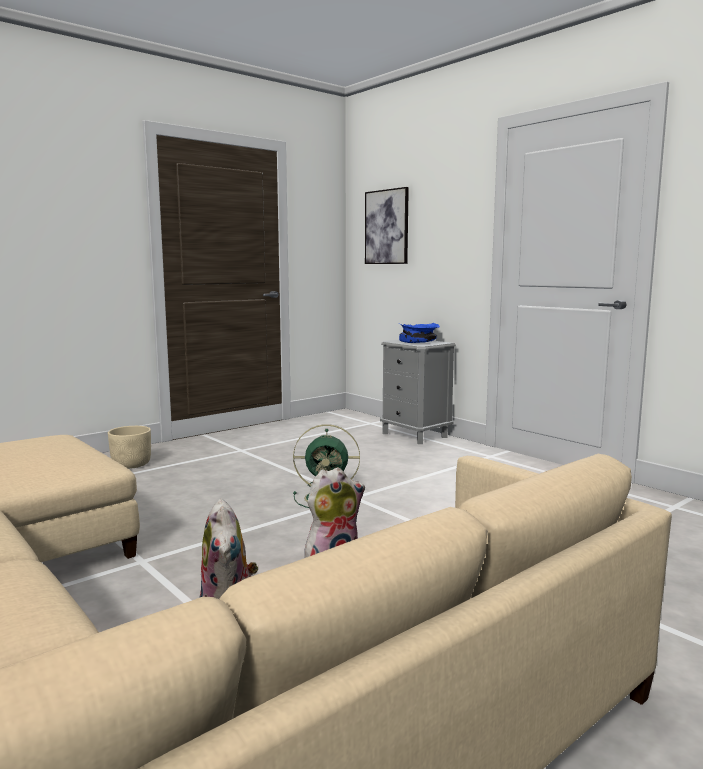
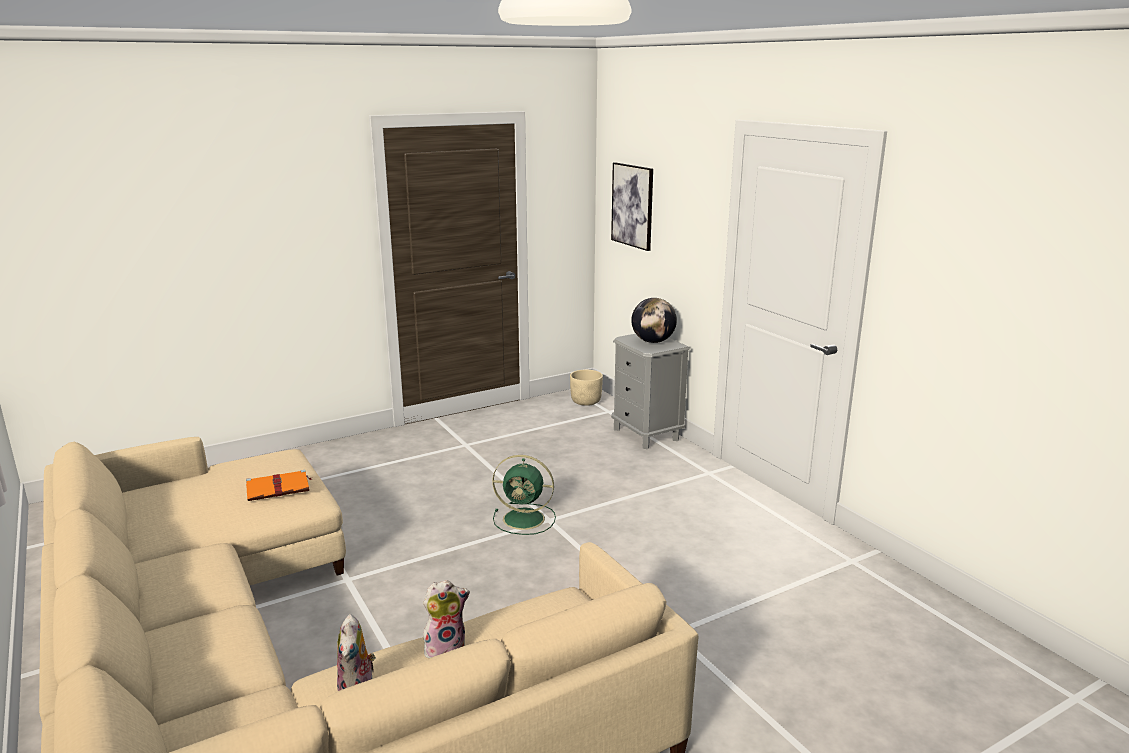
camera: 10 degrees right, 10 degrees up
(55, 456) = (279, 488): none -> orange book
(131, 464) = (360, 458): beige planter -> beige planter (586, 401)
(419, 341) = (653, 341): blue bowl -> globe

